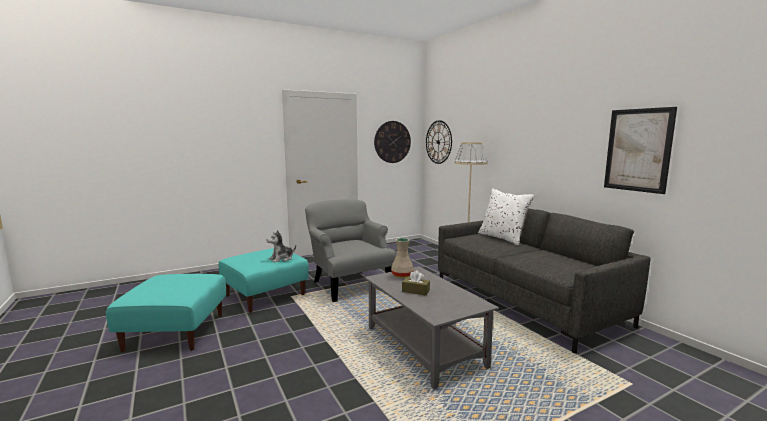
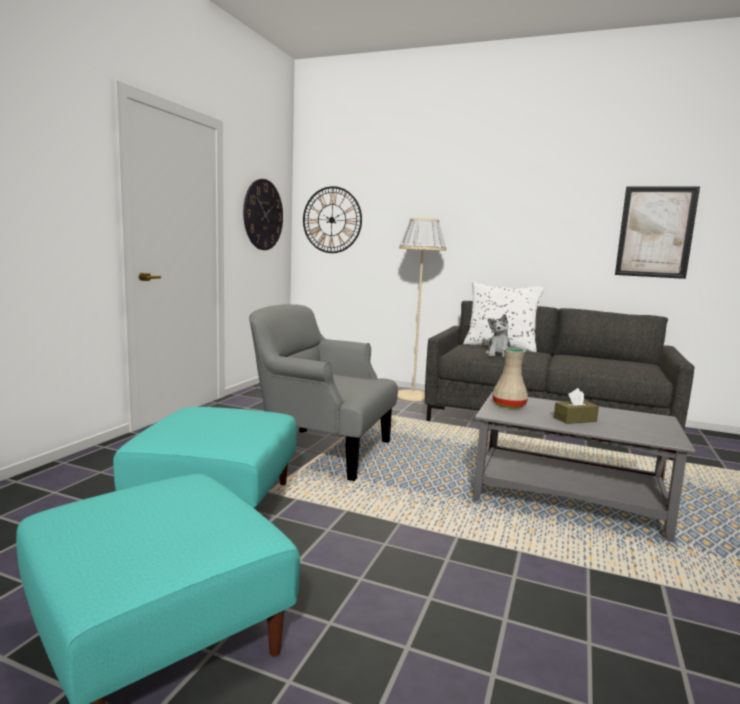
camera: 40 degrees left, 0 degrees up
(281, 259) = (258, 421): plush toy -> plush toy (498, 354)

